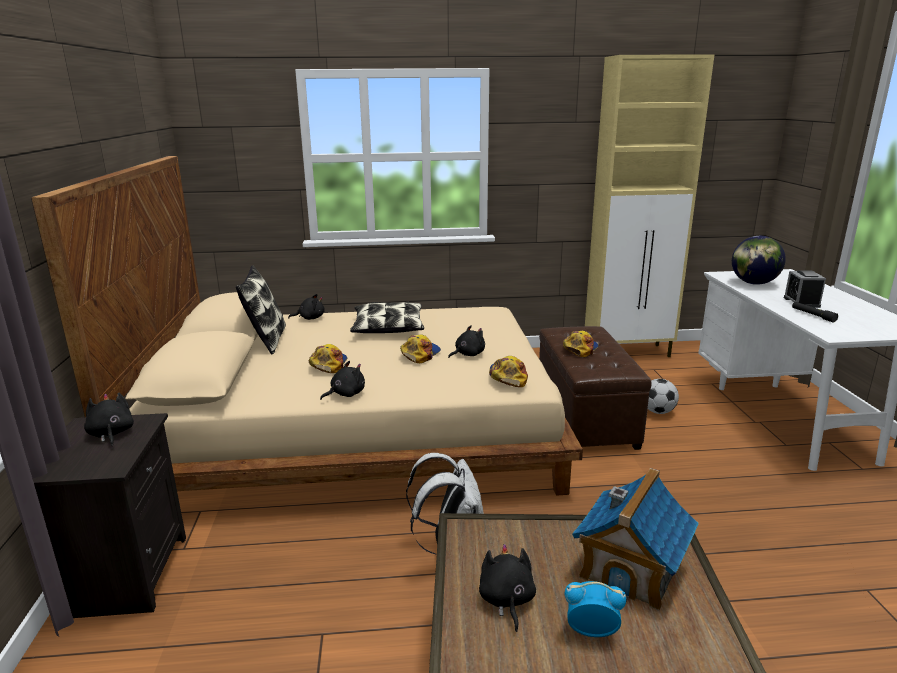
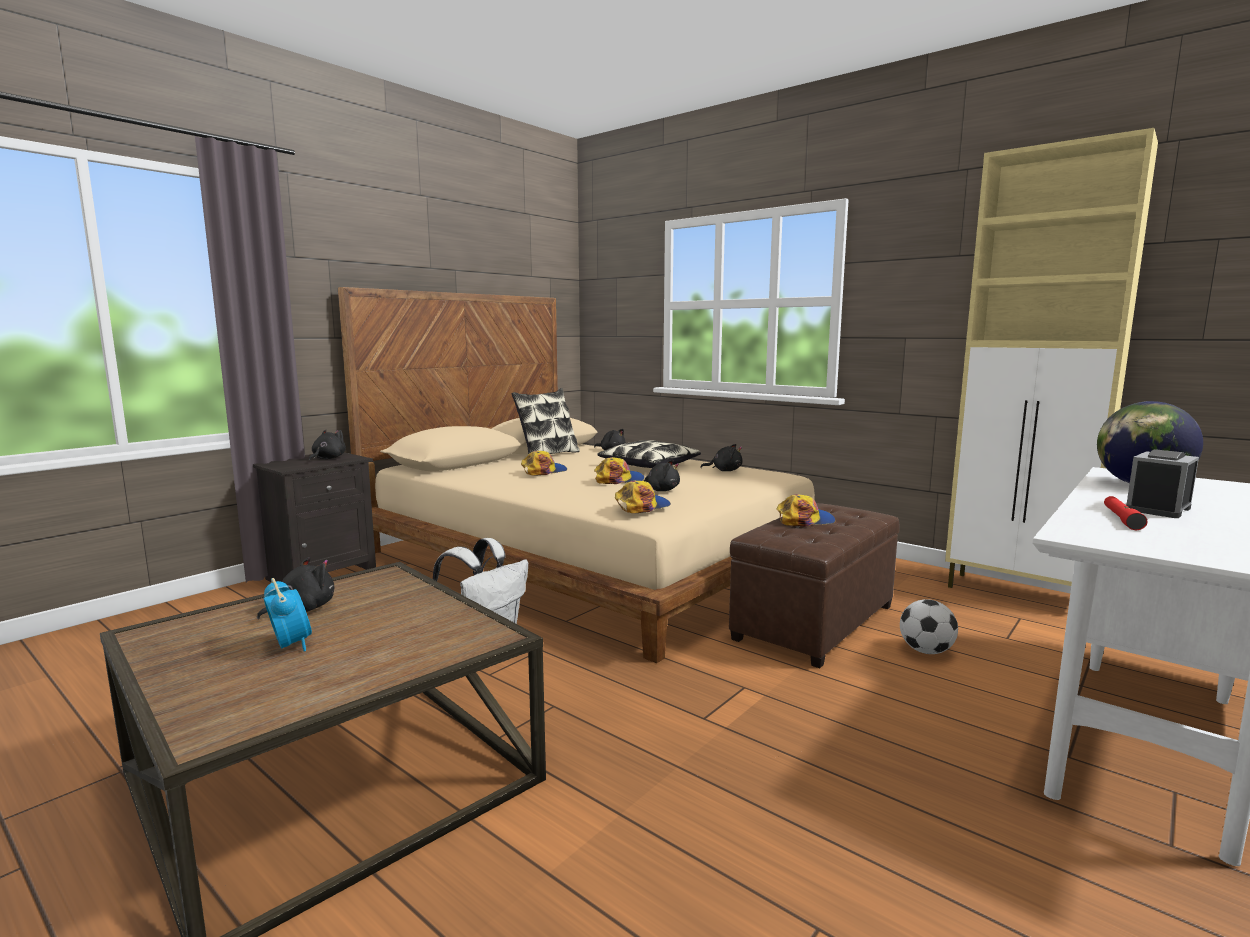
camera: 45 degrees right, 10 degrees down
(345, 394) = (507, 487): black plush toy -> black plush toy (724, 470)
(631, 569) = (406, 638): toy house -> none
(813, 315) = (1121, 519): black flashlight -> red flashlight

